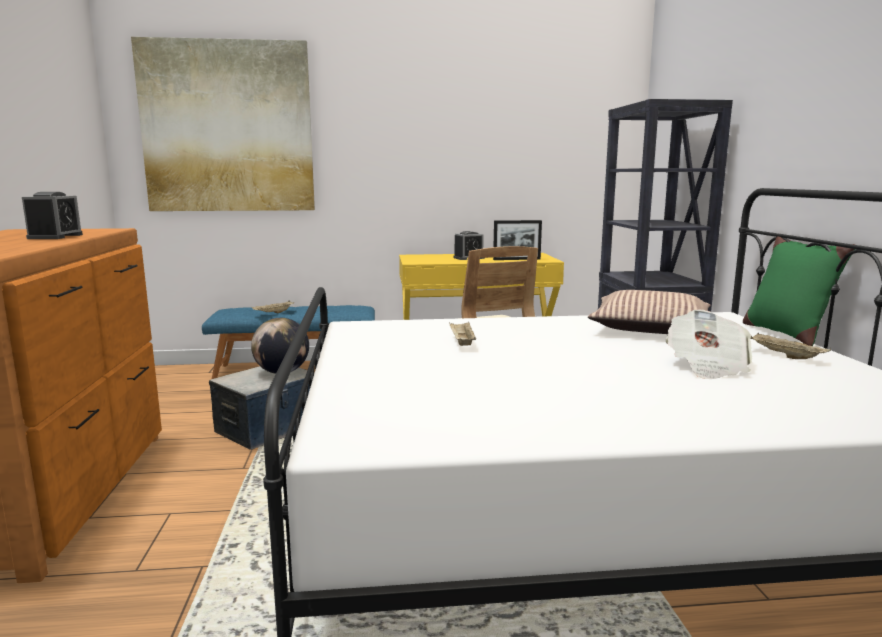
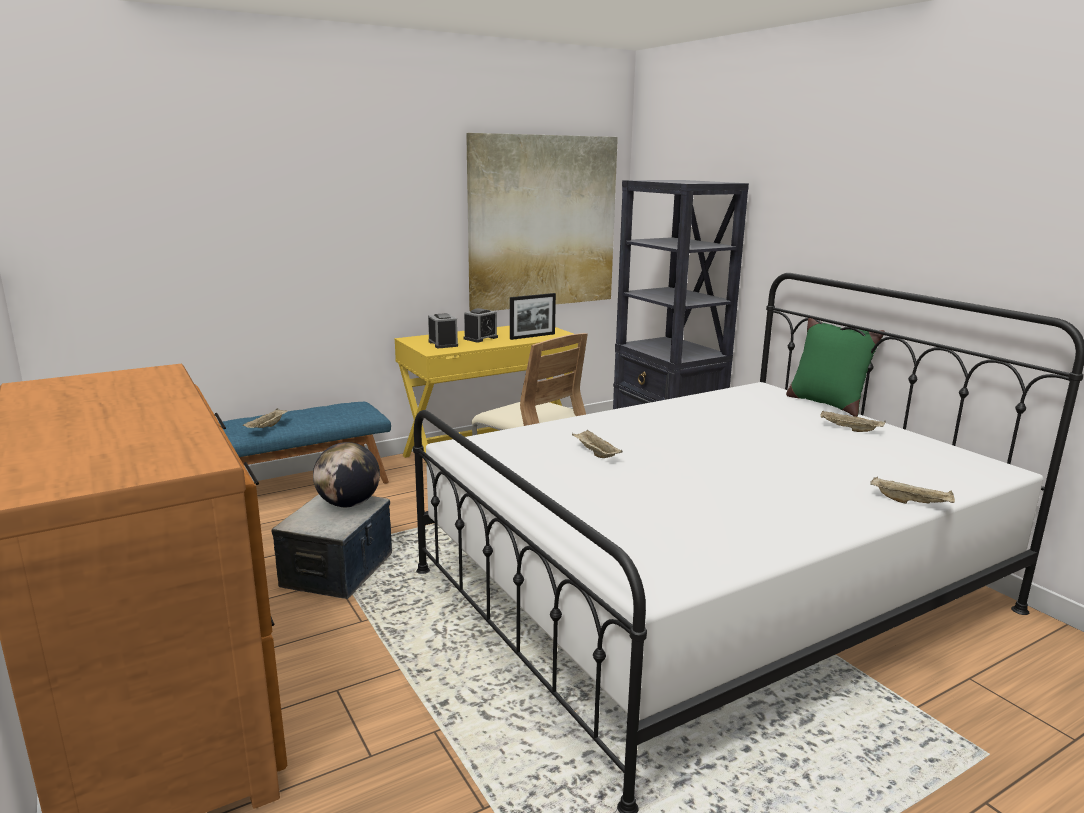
camera: 25 degrees left, 5 degrees up
(55, 236) = (145, 398): alarm clock -> alarm clock (443, 344)
(228, 127) = (174, 195): picture -> picture (542, 222)
(650, 328) = (725, 411): pillow -> none
(706, 366) = (811, 450): newspaper -> none
(775, 427) = (911, 502): none -> beige tray

